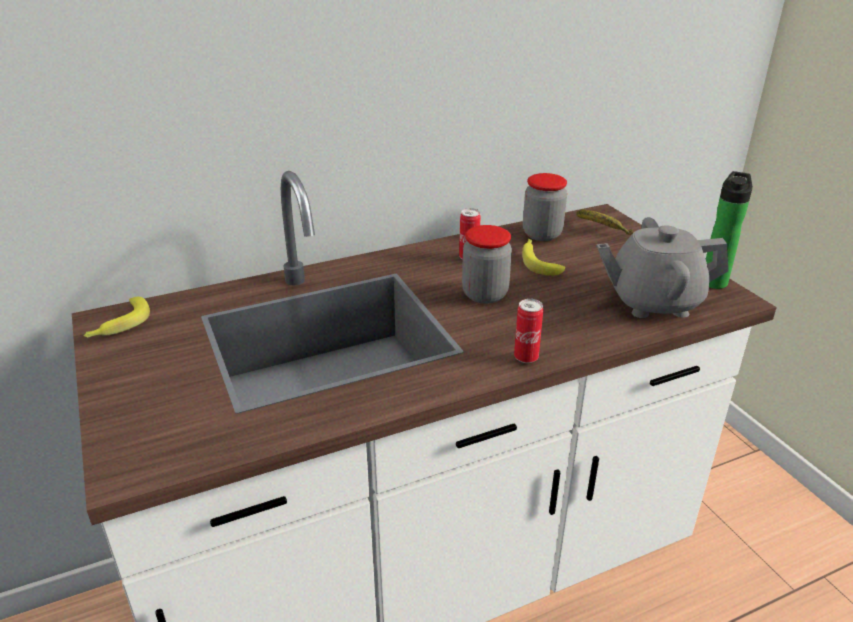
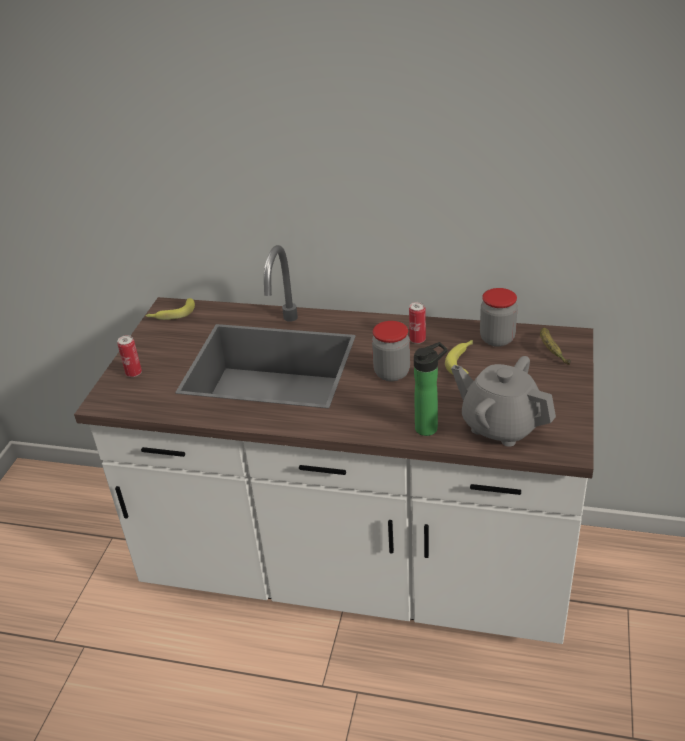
camera: 40 degrees right, 5 degrees up
(526, 357) = (360, 427): can -> can (134, 373)
(714, 281) = (576, 428): bottle -> bottle (429, 427)

